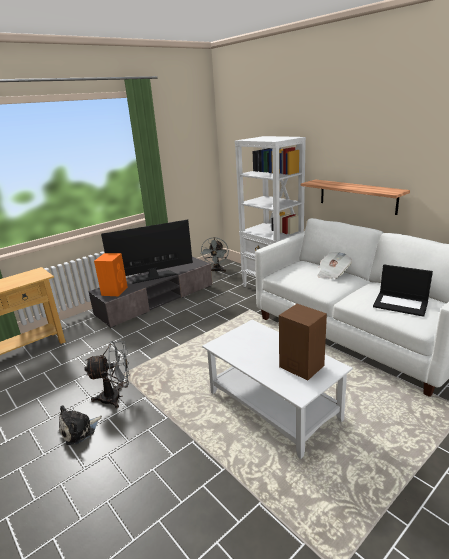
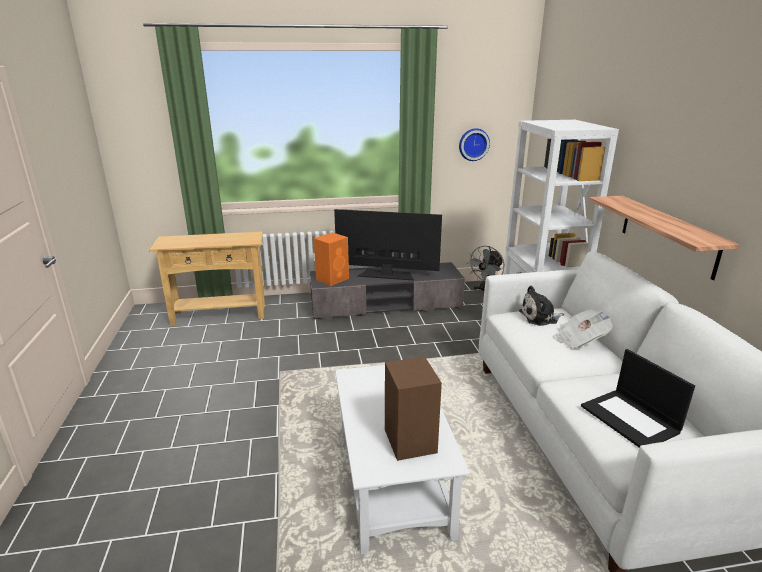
camera: 30 degrees right, 0 degrees up
(79, 430) = (198, 410): plush toy -> plush toy (540, 317)
(116, 397) = (254, 393): grey fan -> none
(185, 165) = (473, 144): none -> wall clock

